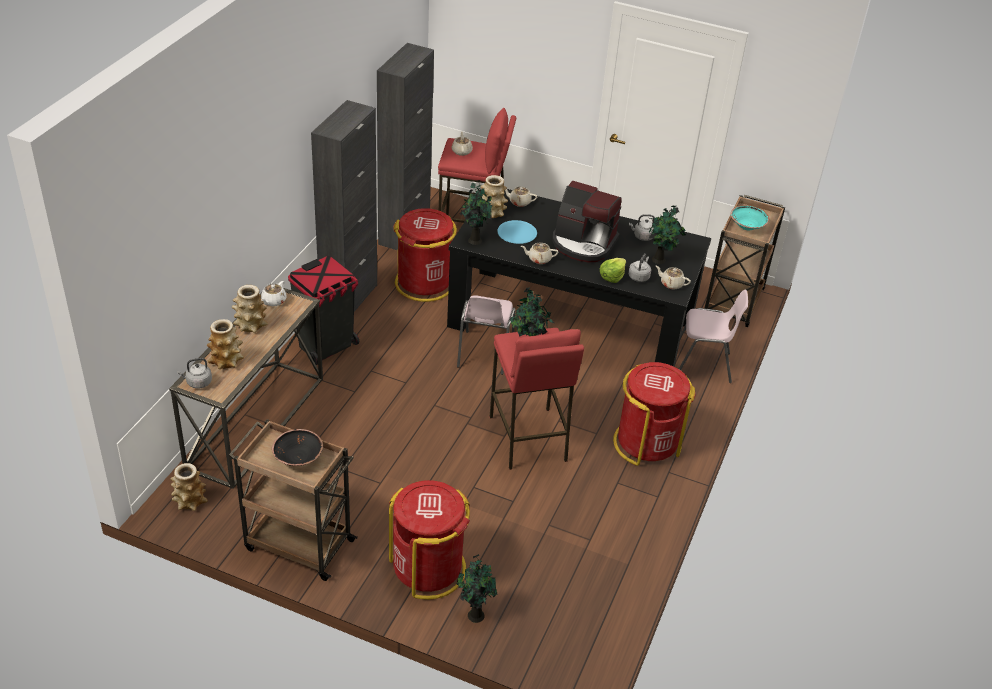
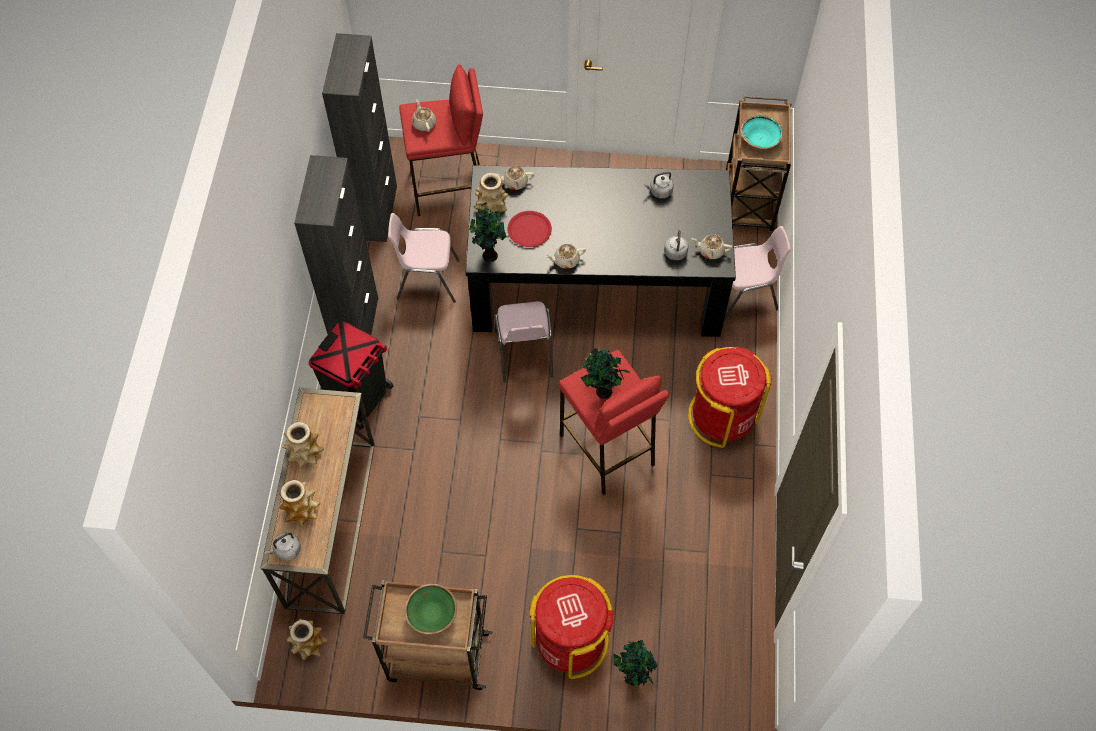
camera: 15 degrees left, 20 degrees up
(273, 301) = (314, 412): white teapot -> none
(298, 457) = (432, 613): black bowl -> green bowl
(424, 284) = (427, 279): red trash can -> pink chair
(517, 233) = (529, 229): blue plate -> red plate
(583, 243) = (603, 222): coffee machine -> none
(612, 276) = (648, 260): lettuce -> none
(660, 260) = (688, 220): potted plant -> none

